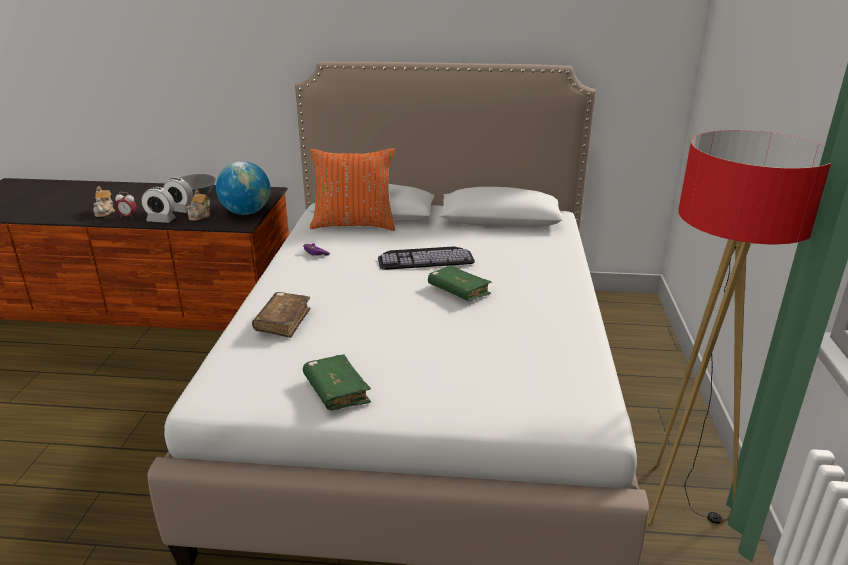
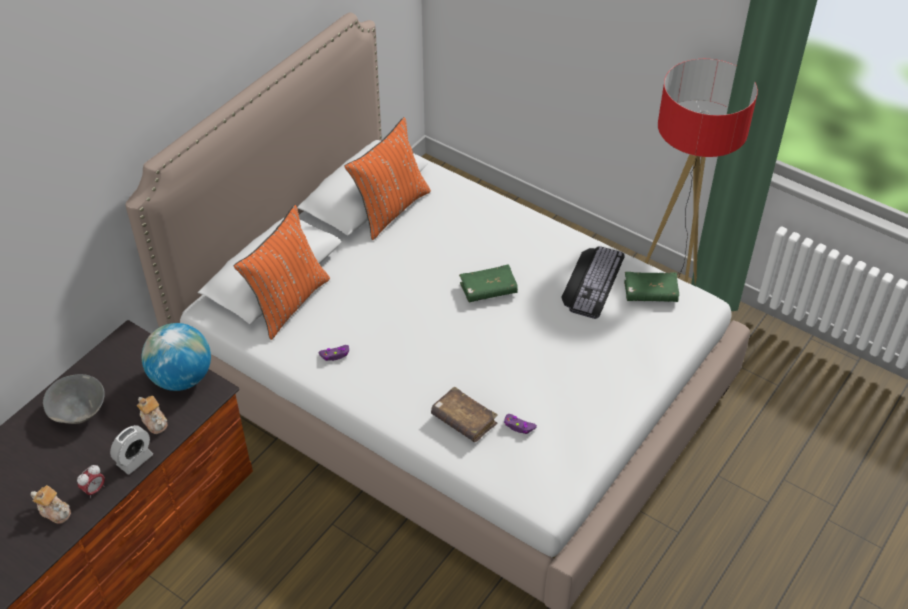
camera: 60 degrees left, 20 degrees up
(180, 210) = (116, 435): alarm clock -> none
(295, 350) = (519, 426): none -> purple game controller
(336, 390) = (588, 421): green book -> green book (650, 293)
(425, 258) = (410, 283): keyboard -> keyboard (591, 280)
(498, 230) = (390, 209): none -> orange pillow

